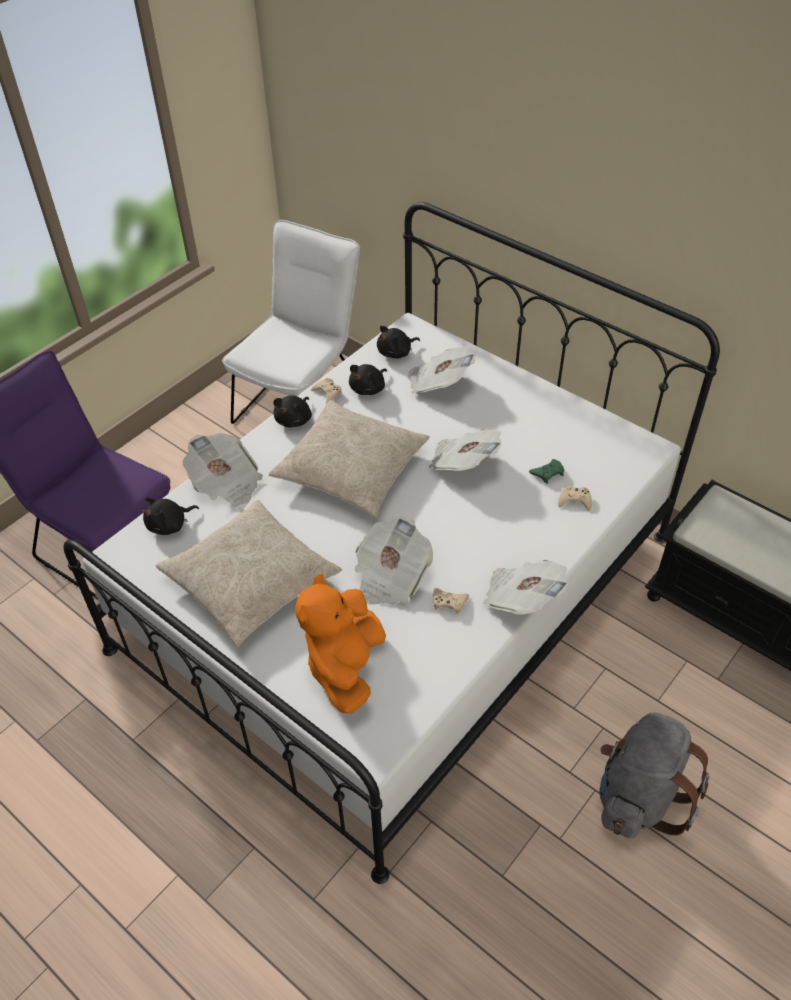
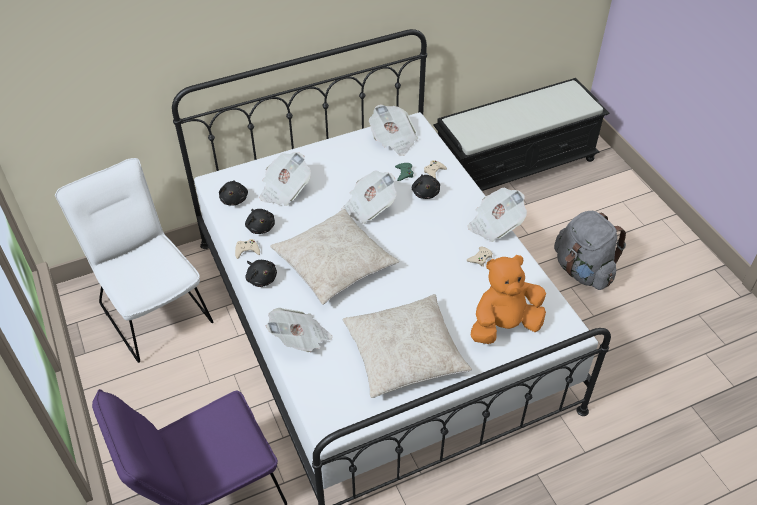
camera: 65 degrees left, 0 degrees up
(169, 525) = (319, 386): black plush toy -> black plush toy (425, 192)
(345, 667) = (504, 325): orange plush toy -> orange plush toy turned 120 degrees clockwise
(390, 577) = (444, 278): newspaper -> newspaper (393, 140)

